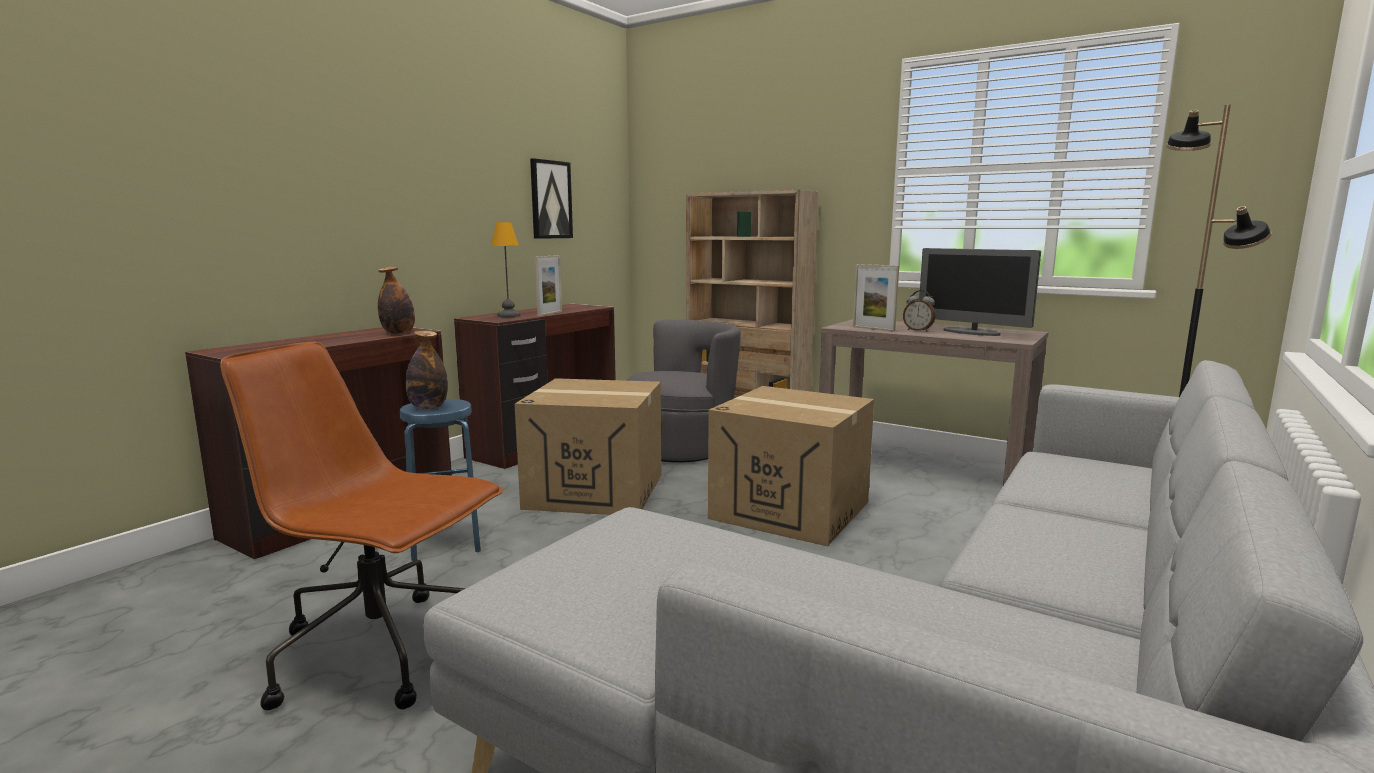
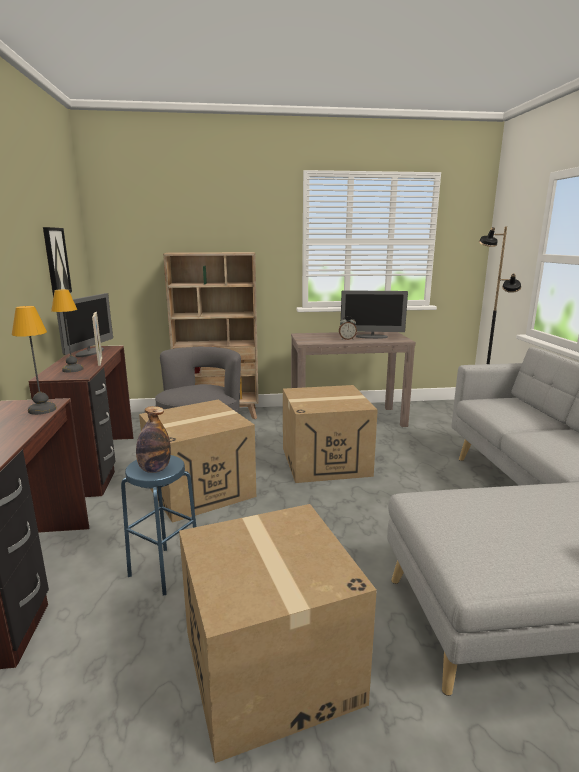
camera: 40 degrees left, 5 degrees up
(383, 653) = (269, 665): brown office chair -> cardboard box
(398, 333) = (43, 409): bottle -> table lamp
(565, 308) = (90, 352): none -> monitor
(873, 329) = (325, 341): picture frame -> none

